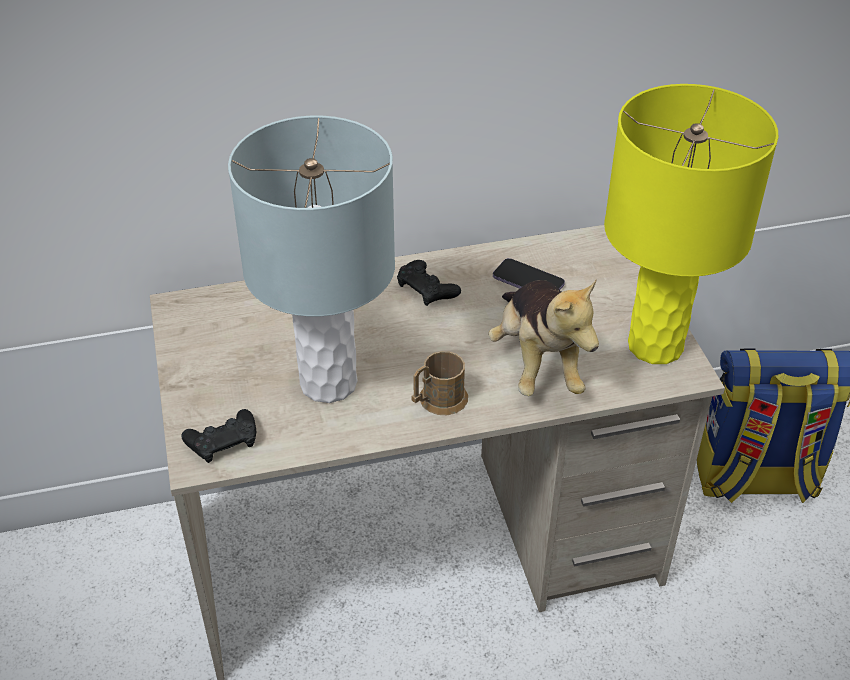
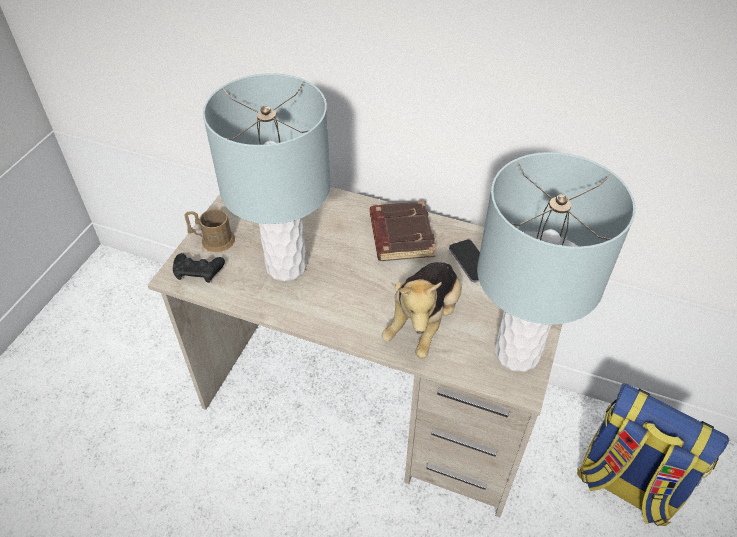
camera: 35 degrees right, 5 degrees up
(427, 289) = (400, 235): black game controller -> brown book
(437, 401) = (337, 312): brown mug -> brown mug (213, 240)
(655, 346) = (516, 353): yellow table lamp -> grey table lamp

